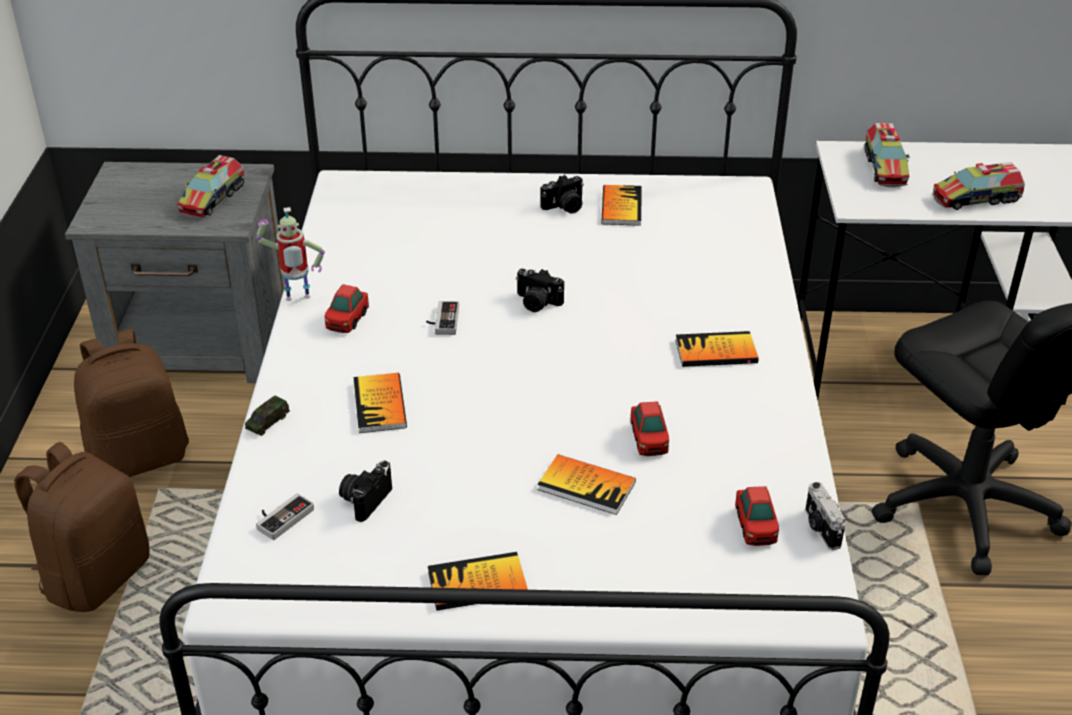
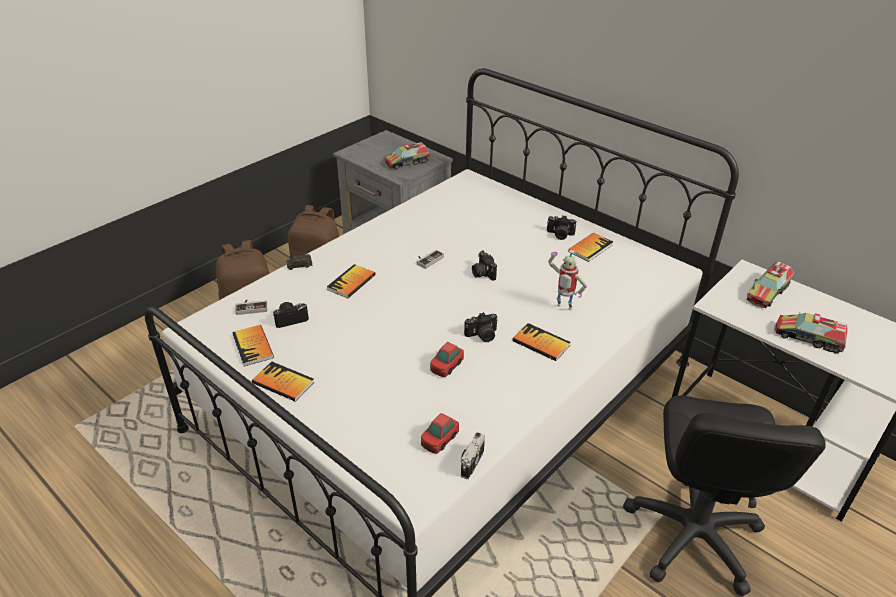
camera: 40 degrees right, 0 degrees up
(297, 300) = (380, 220): toy robot -> toy robot (563, 308)
(347, 320) = (388, 239): toy car -> none
(586, 486) = (387, 370): book -> book (253, 346)
(640, 380) = (482, 336): none -> camera

